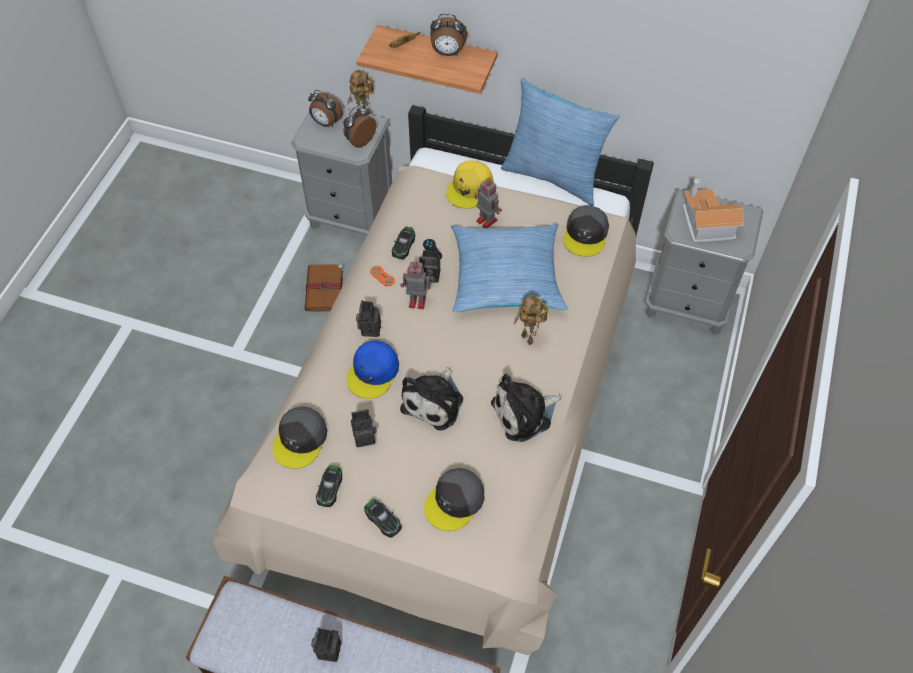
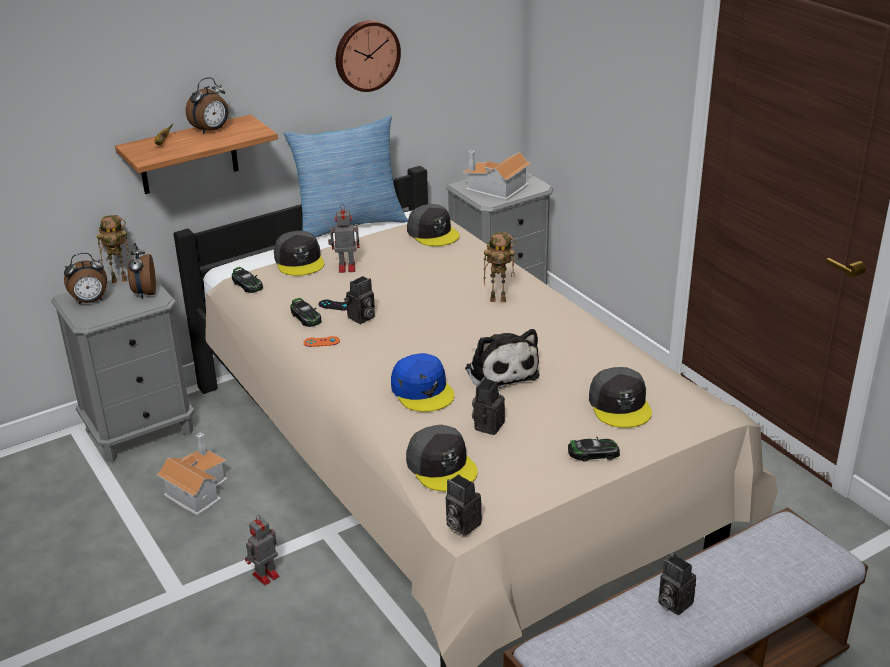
camera: 50 degrees left, 25 degrees down
(324, 290) = (196, 490): brown book -> toy house
(329, 487) = (520, 470): toy car -> toy car (247, 284)
(369, 328) = (369, 372): camera -> camera (461, 524)
(416, 301) = (377, 335): toy robot -> toy robot (264, 576)
(470, 188) = (299, 261): yellow cap -> grey cap
(506, 276) = (419, 283): pillow -> none
(525, 413) = (571, 333): plush toy -> none
(623, 53) = (366, 55): none -> wall clock

